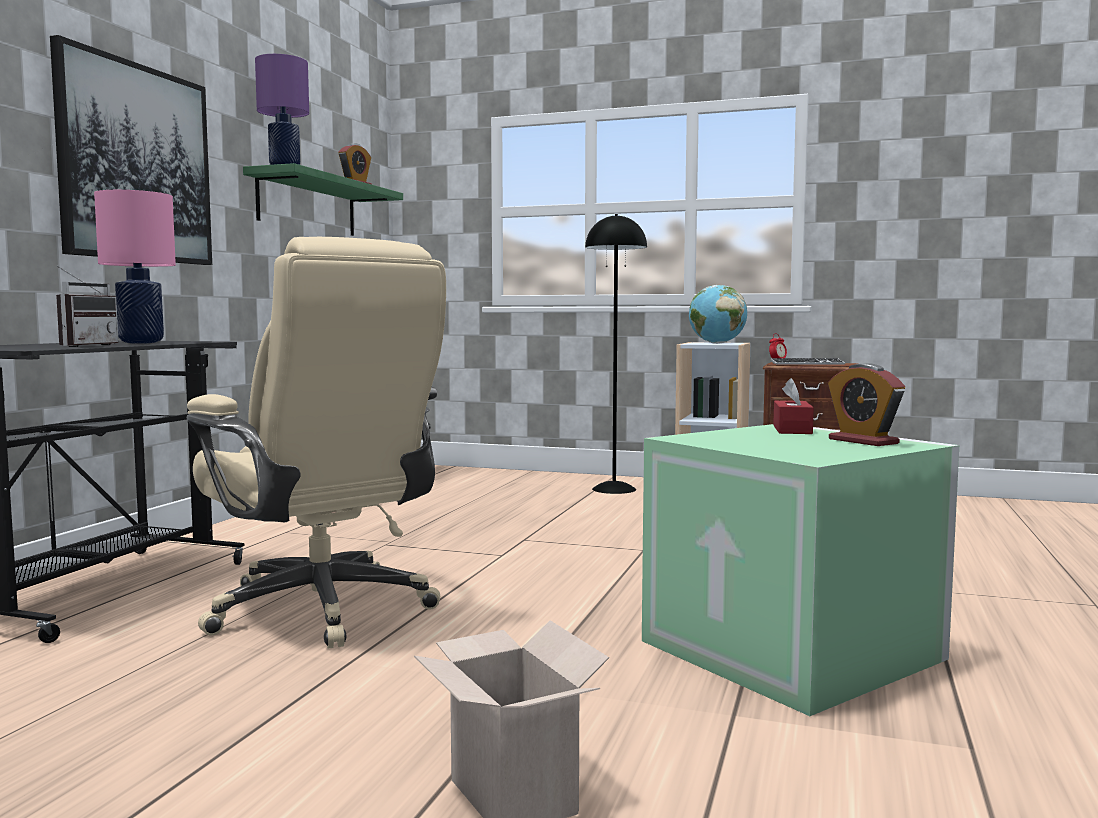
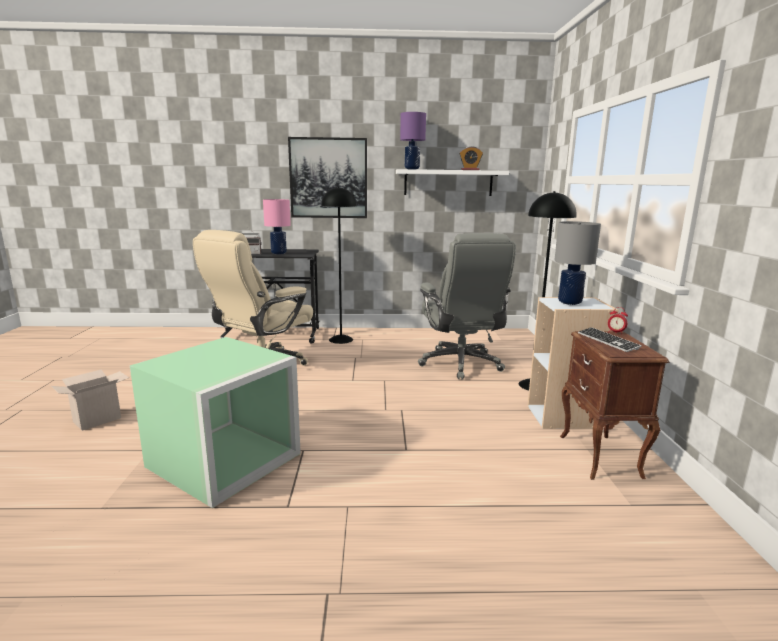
camera: 70 degrees right, 10 degrees up
(258, 544) = (341, 339): none -> black floor lamp
(308, 205) = (448, 183): green shelf -> white shelf
(500, 502) = (460, 363): none -> grey office chair
(716, 343) = (569, 303): globe -> grey table lamp
(792, 430) = (260, 359): red tissue box -> none
(863, 441) = (212, 373): alarm clock -> none

